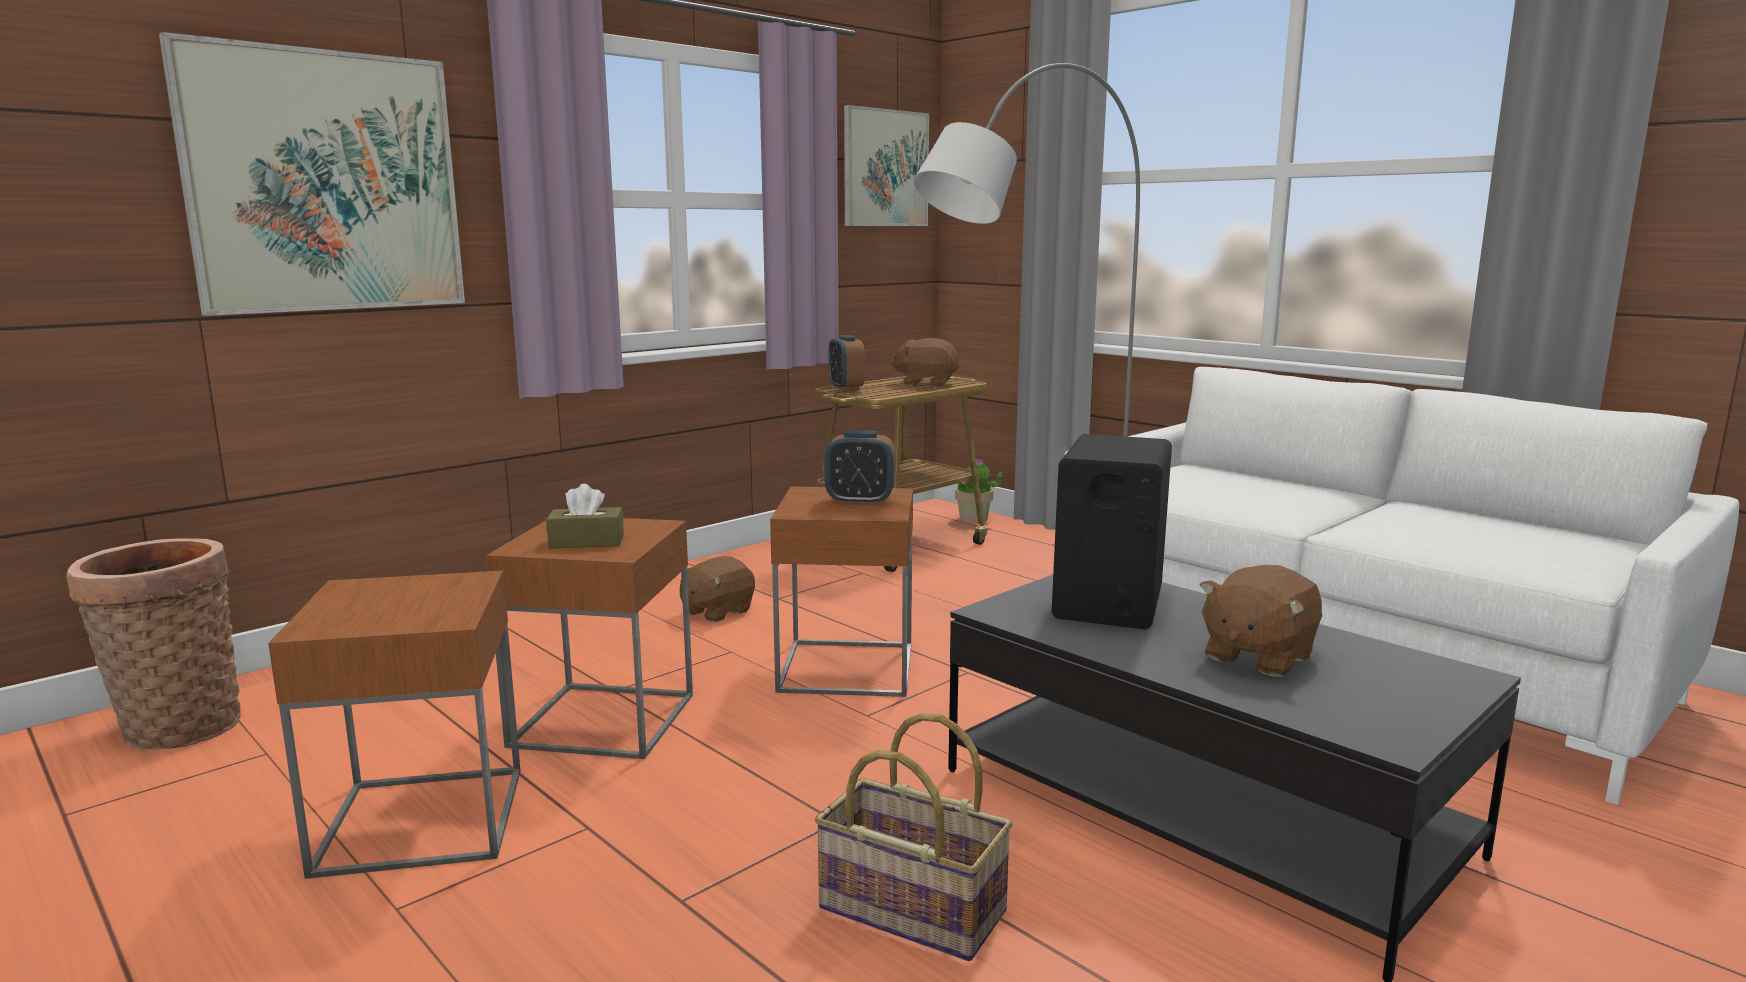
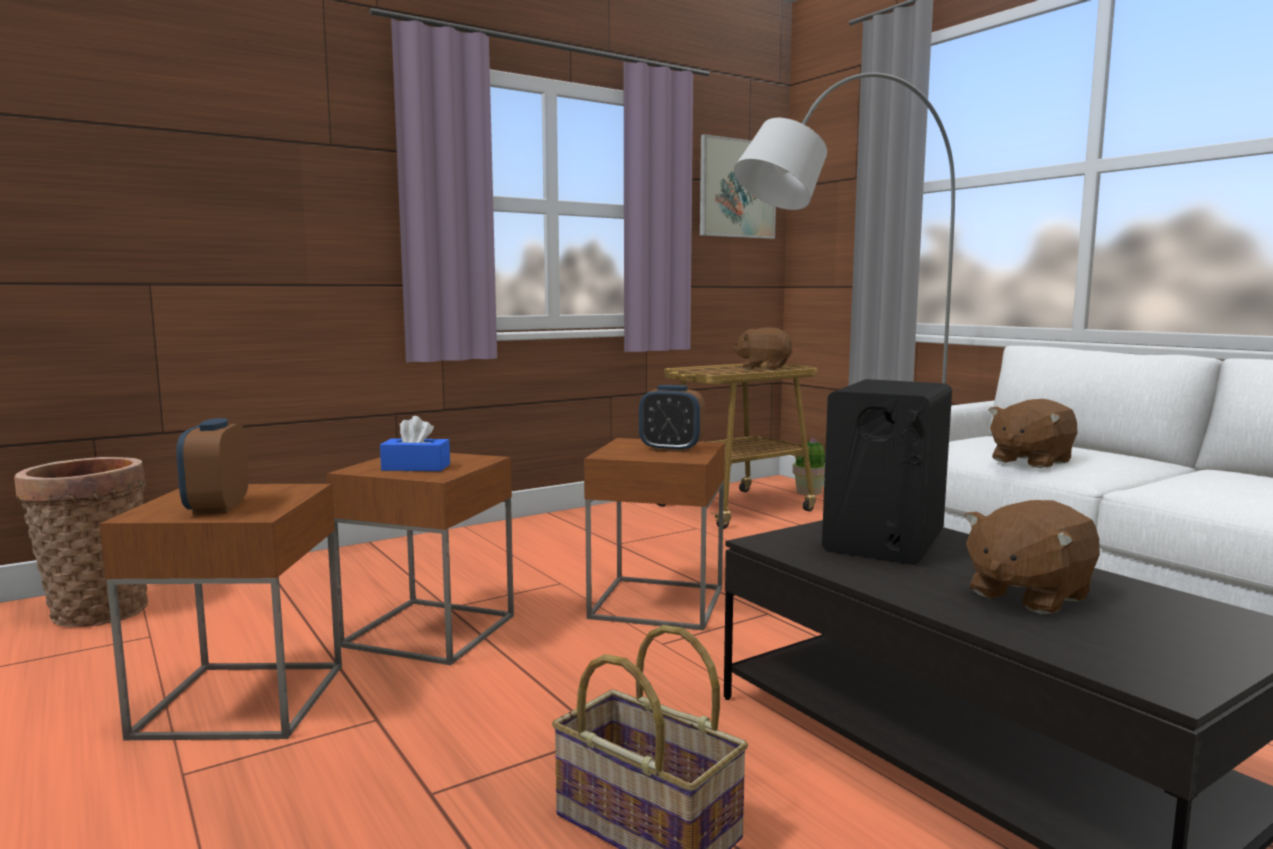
camera: 10 degrees right, 5 degrees down
(325, 182) = (256, 180): picture -> none
(586, 542) = (416, 467): brown tissue box -> blue tissue box
(716, 612) = (560, 551): brown plush toy -> brown plush toy (1030, 461)
(846, 388) = (691, 368): alarm clock -> alarm clock (217, 507)

